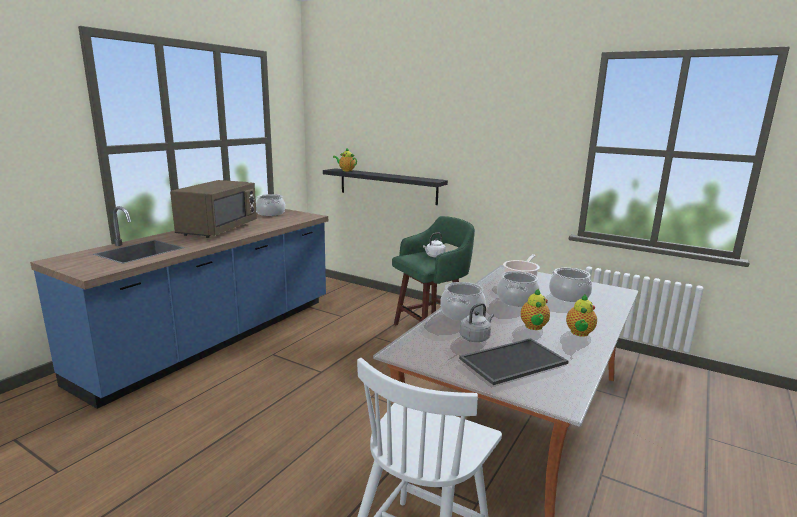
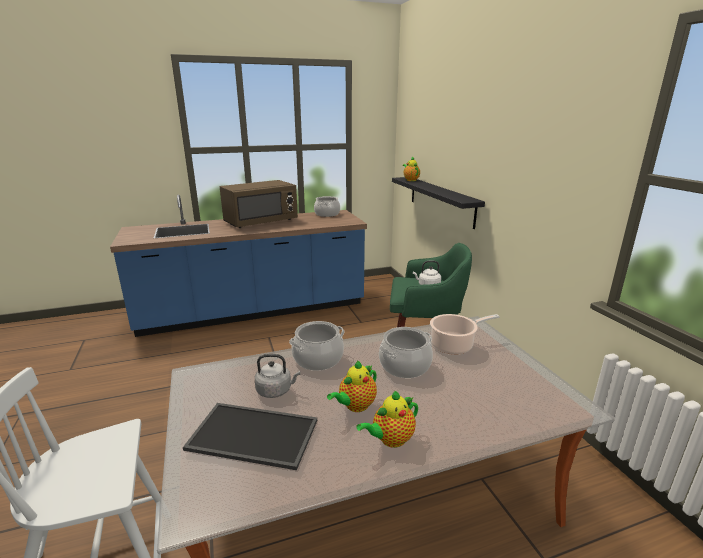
camera: 40 degrees right, 5 degrees up
(569, 296) = (482, 385): cooking pot -> none

